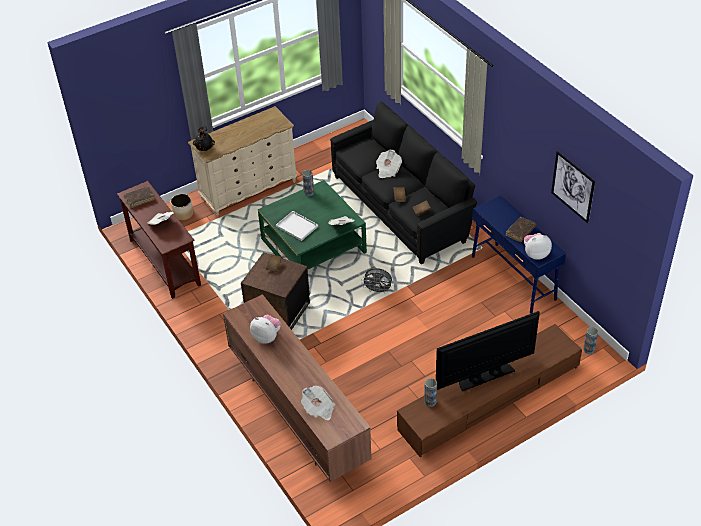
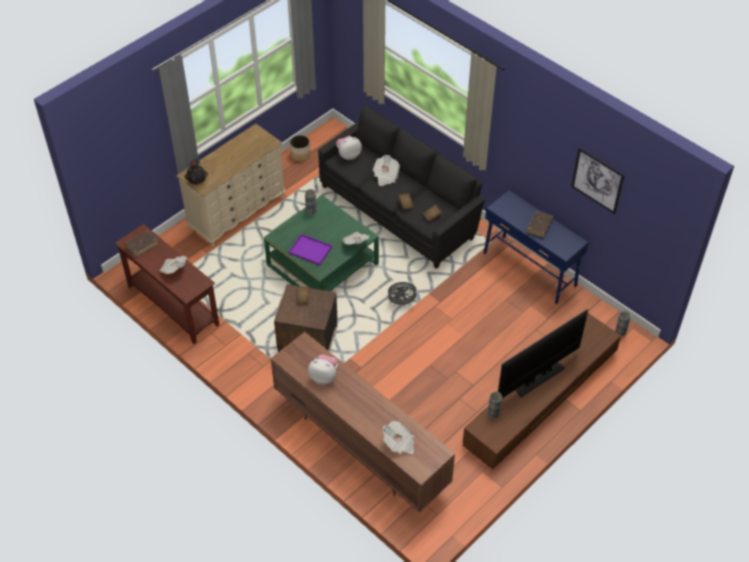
camera: 15 degrees left, 5 degrees up
(183, 214) = (176, 249): planter -> planter (300, 155)
(297, 226) = (311, 250): white tray -> purple tray
(535, 254) = (560, 248): plush toy -> plush toy (348, 155)

